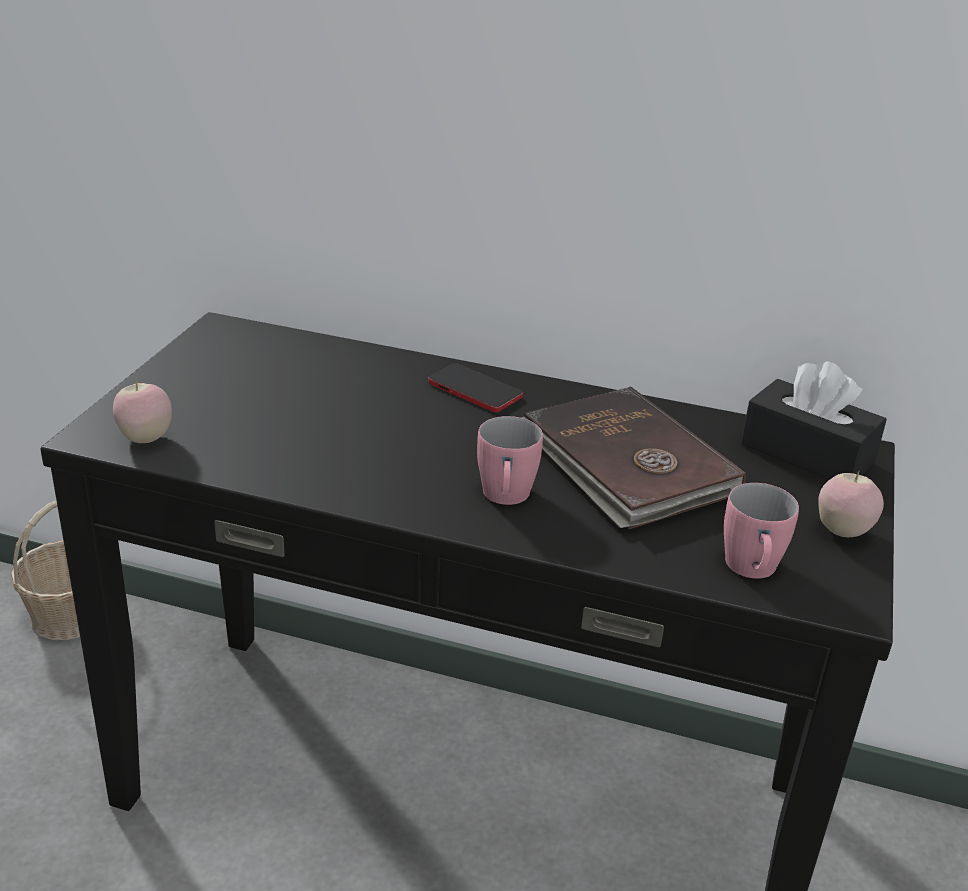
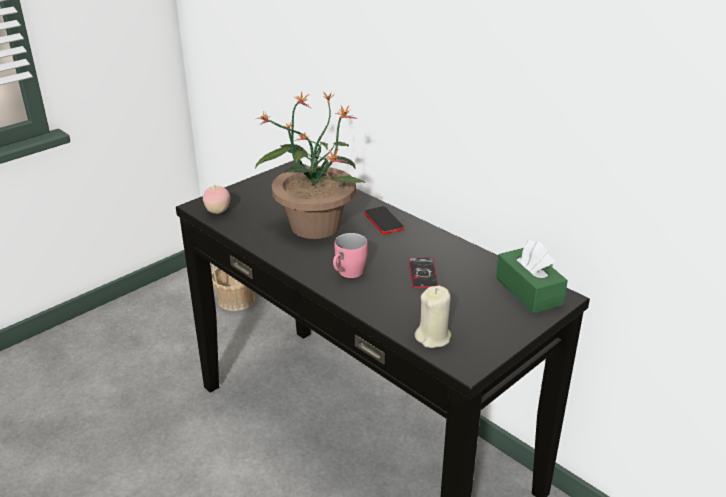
camera: 30 degrees right, 0 degrees up
(361, 423) = (314, 225): none -> potted plant
(626, 465) = (423, 273): brown book -> phone
(752, 571) = (433, 337): pink mug -> beige candle
(807, 453) = (528, 291): black tissue box -> green tissue box
(842, 531) = (503, 333): apple -> none

